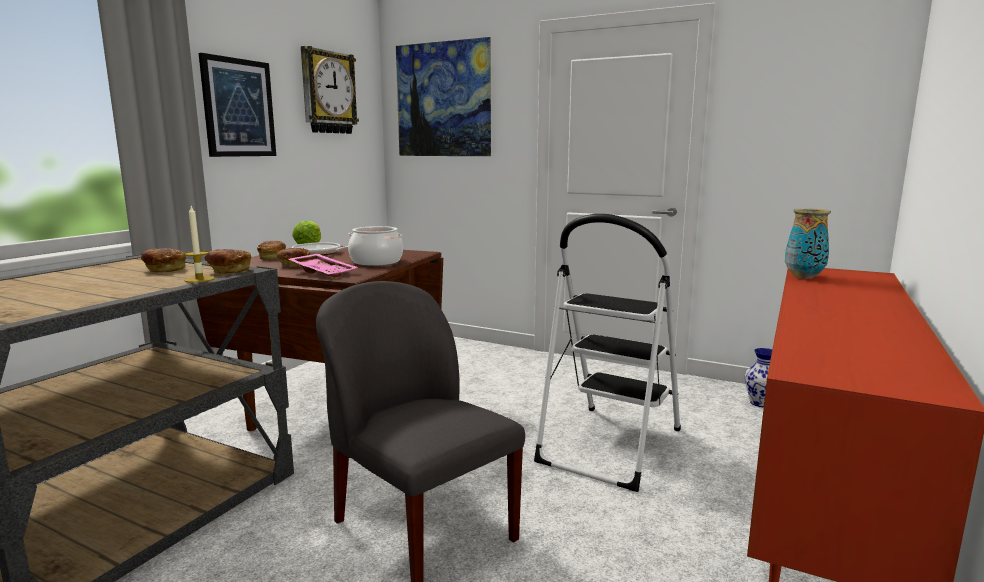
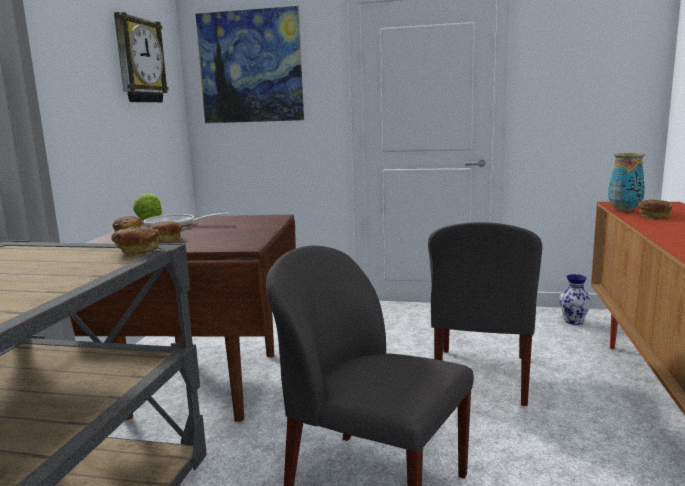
camera: 15 degrees left, 0 degrees up
(164, 269) = (57, 256): bread -> bread (654, 216)
(199, 279) = (121, 262): candle -> none
(238, 108) = (65, 77): picture -> none
(324, 272) = (210, 244): pink tray -> none
(376, 262) = (246, 229): cooking pot -> none
(607, 446) = (481, 377): step ladder -> grey chair

